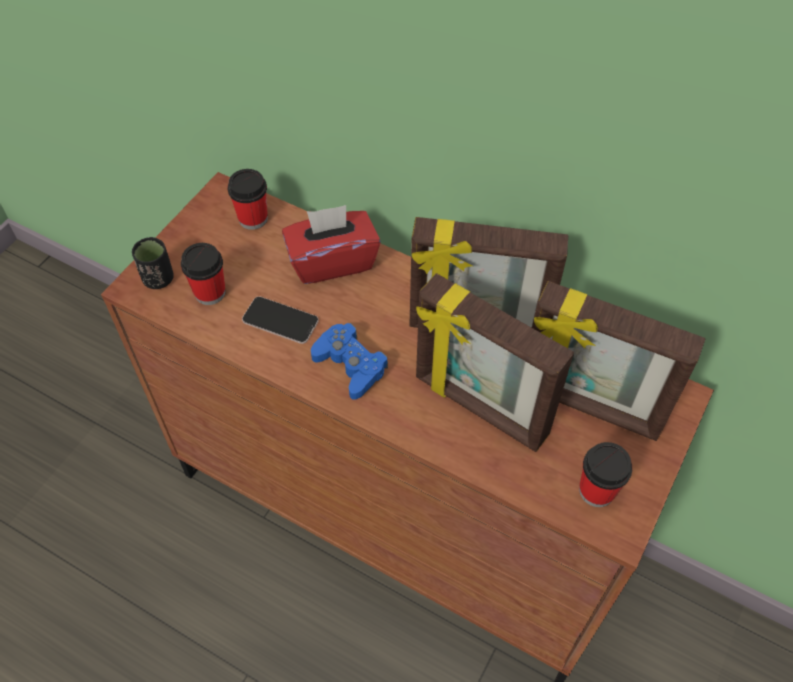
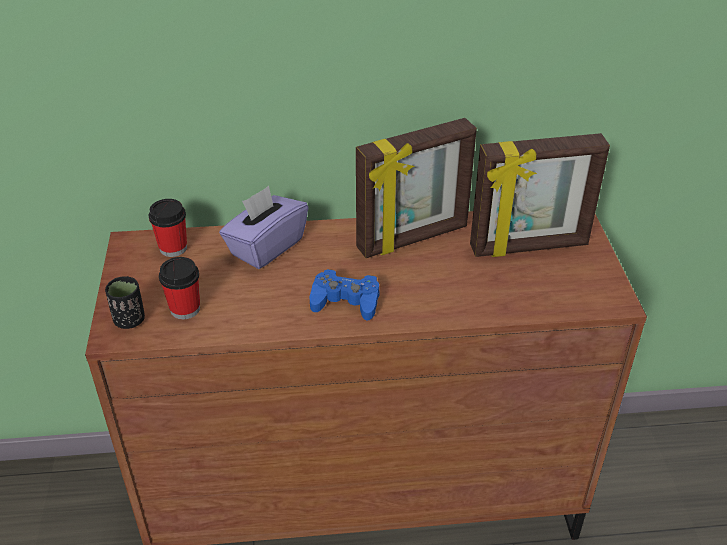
camera: 35 degrees left, 15 degrees down
(280, 321) = (263, 300): phone -> none
(332, 261) = (266, 247): red tissue box -> purple tissue box
(479, 407) = (461, 281): picture frame -> none
(596, 490) = (581, 289): cup -> none

